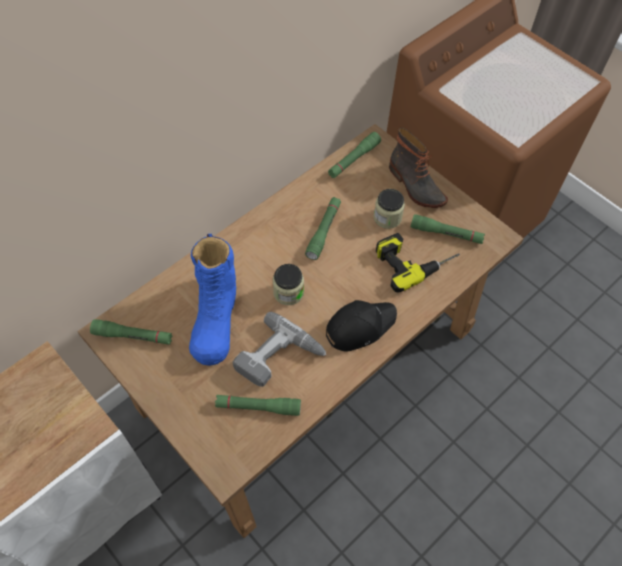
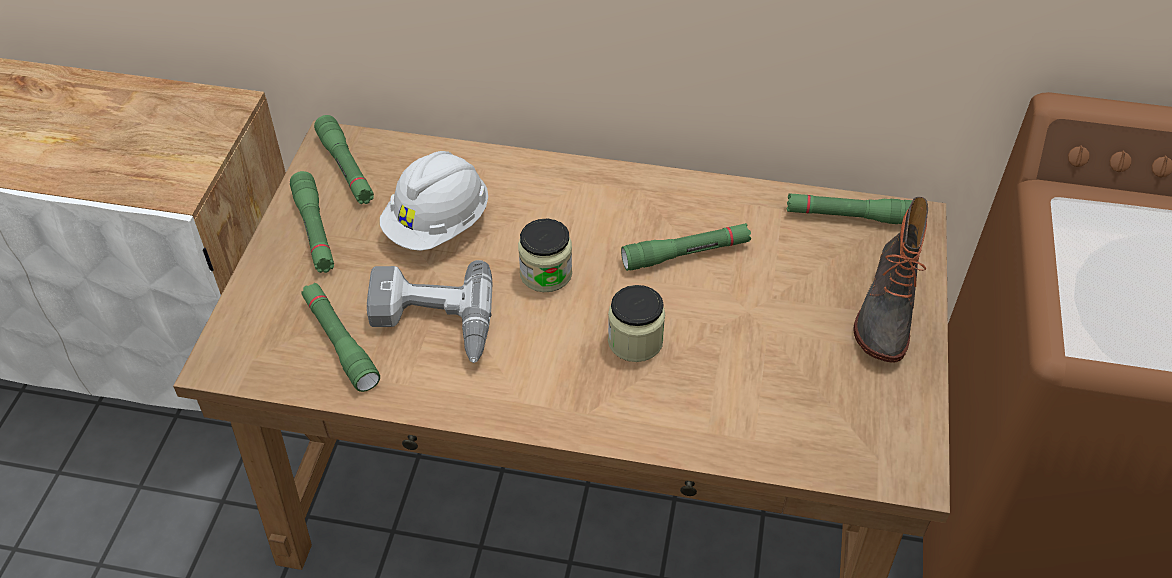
camera: 55 degrees right, 10 degrees down
(215, 318) = (438, 225): blue boot -> white hard hat
(359, 326) = (563, 382): black cap -> none
(387, 217) = (788, 311): jar -> jar (635, 341)
(414, 259) = (747, 383): power drill -> none
(446, 234) = (838, 399): green flashlight -> green flashlight (314, 230)

